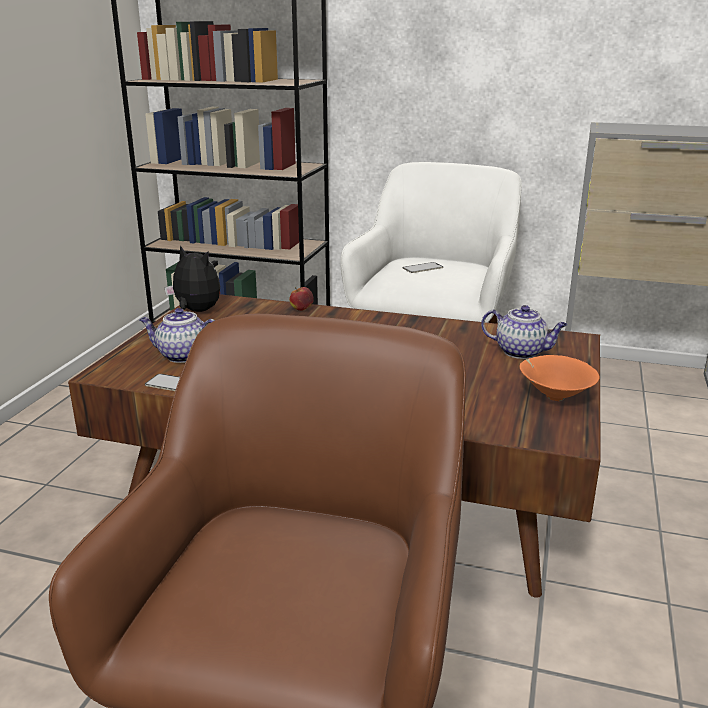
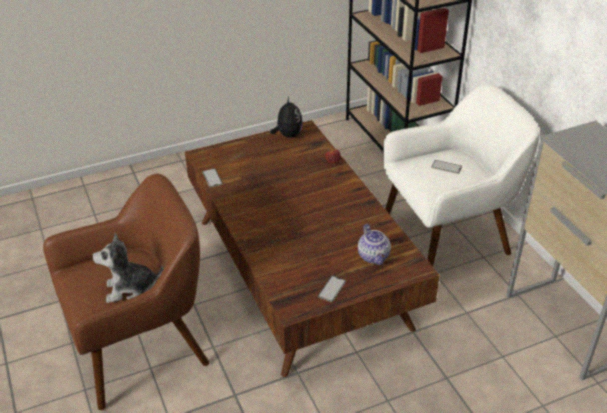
camera: 50 degrees right, 15 degrees up
(182, 356) = (239, 162): teapot -> none
(334, 564) = (131, 289): none -> plush toy
(554, 396) = (332, 289): orange bowl -> phone

